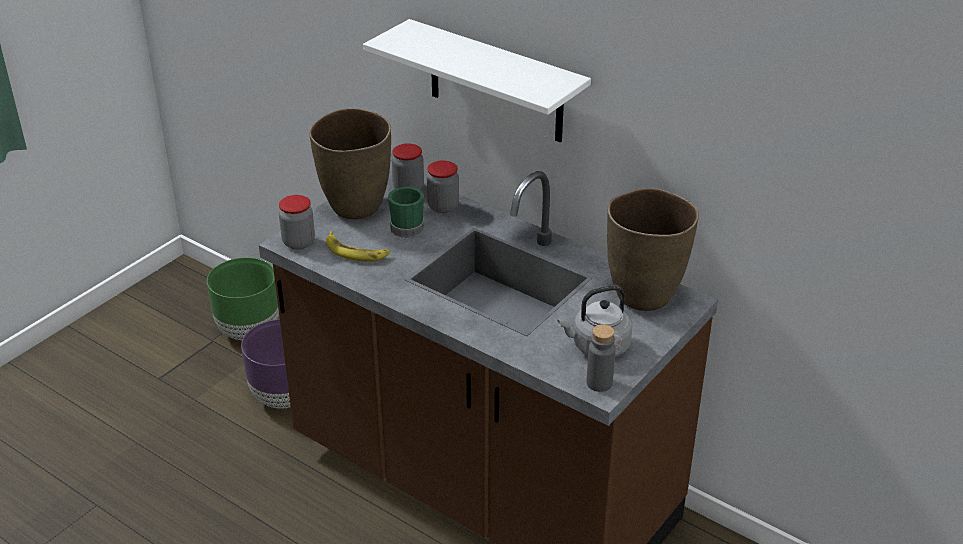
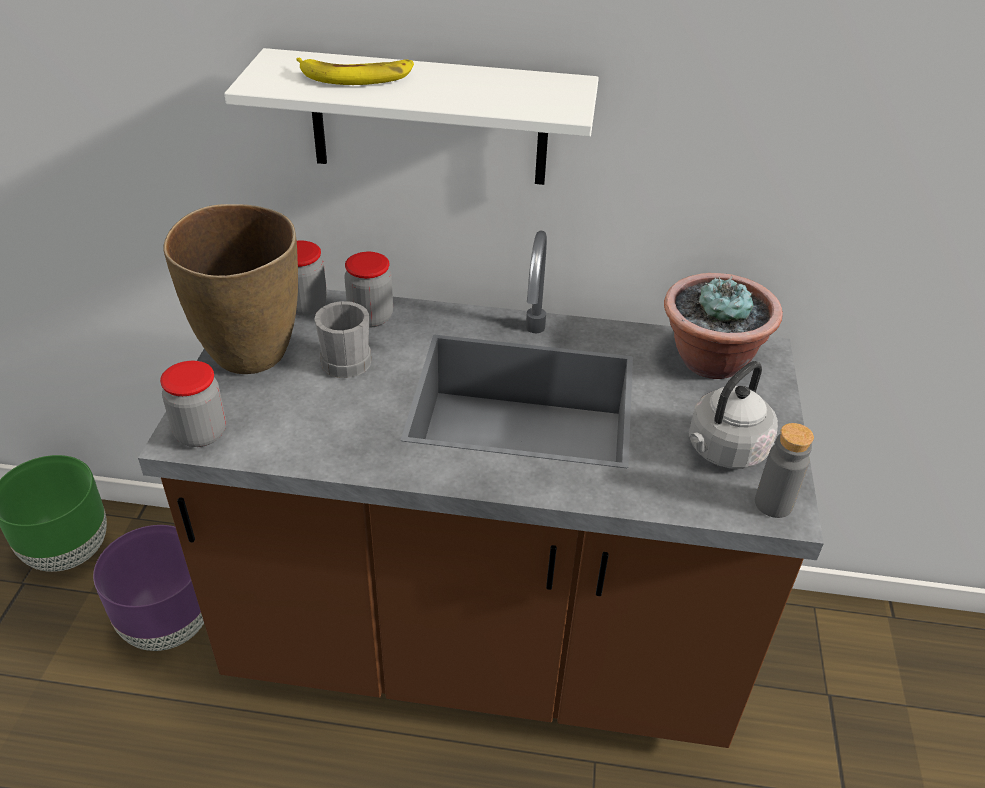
camera: 30 degrees left, 5 degrees up
(356, 252) = (299, 420): banana -> banana (356, 77)
(407, 226) = (343, 359): green mug -> grey mug
(643, 295) = (709, 360): brown vase -> potted plant

